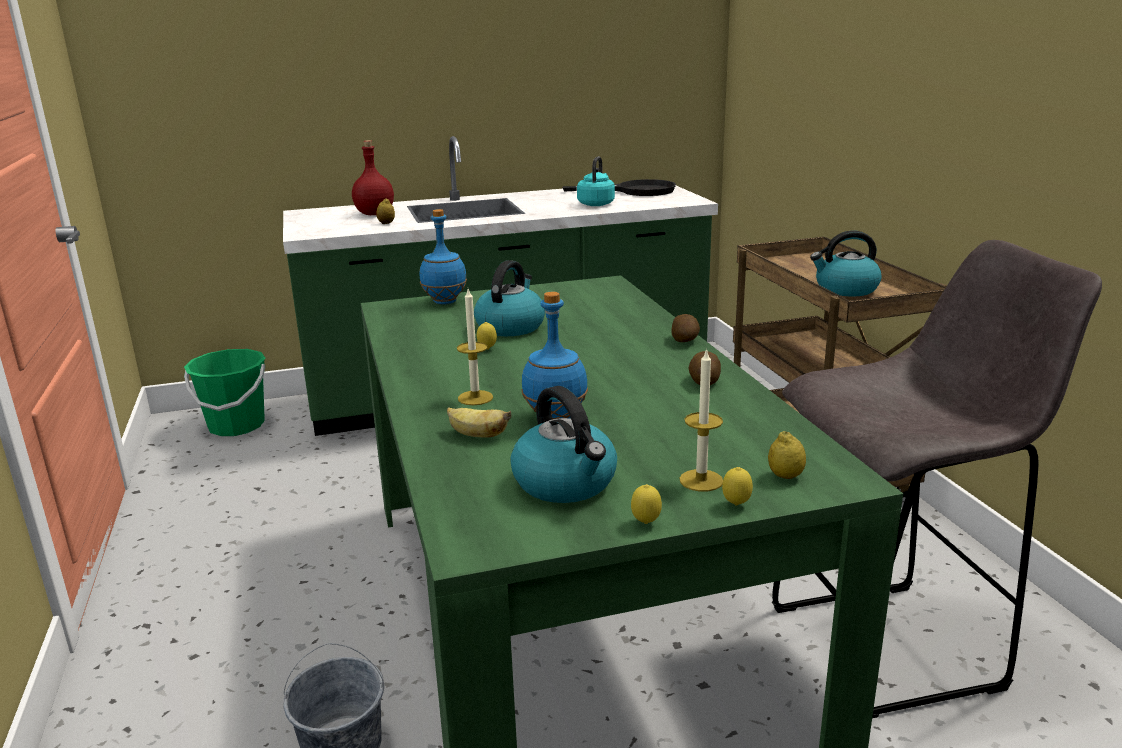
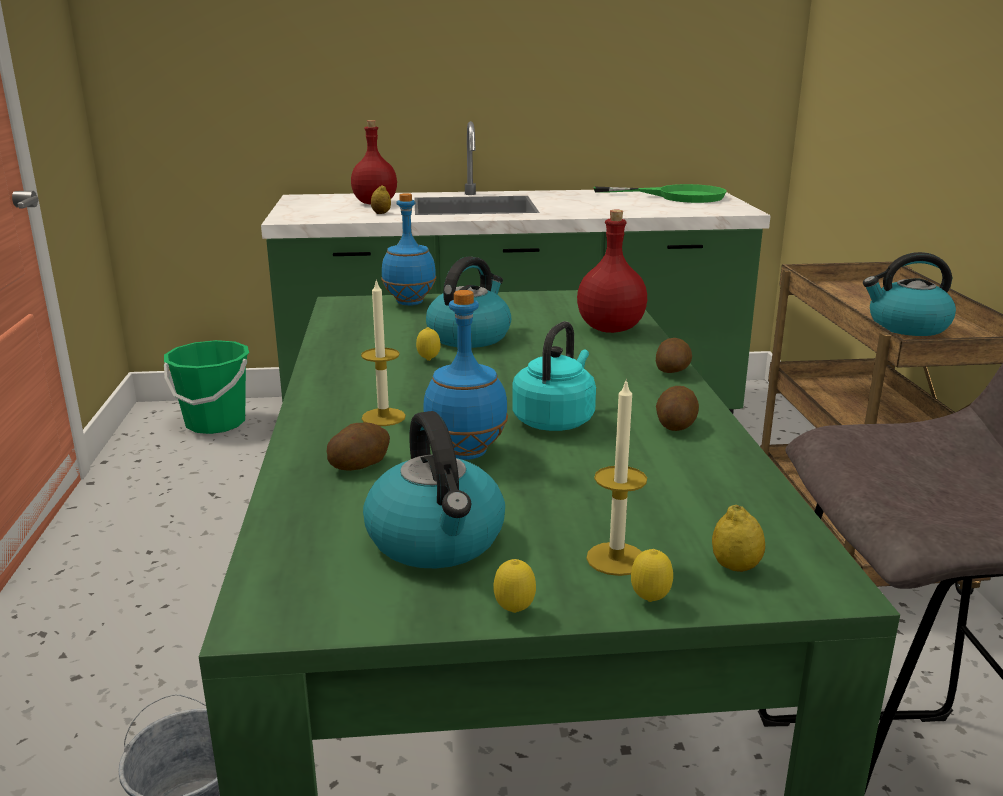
camera: 10 degrees right, 0 degrees up
(477, 435) = (360, 464): banana -> potato
(596, 204) = (626, 207): turquoise kettle -> turquoise kettle (555, 420)
(623, 310) = (611, 329): none -> red bottle
(635, 191) = (677, 196): black frying pan -> green frying pan

